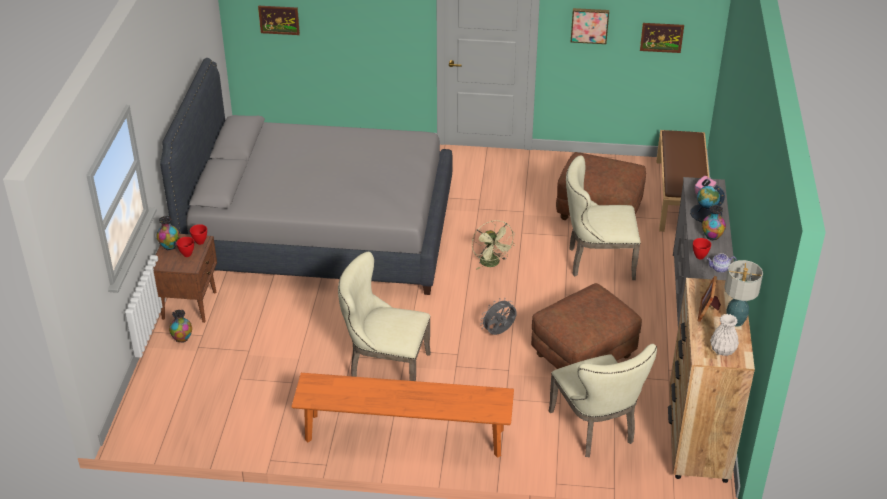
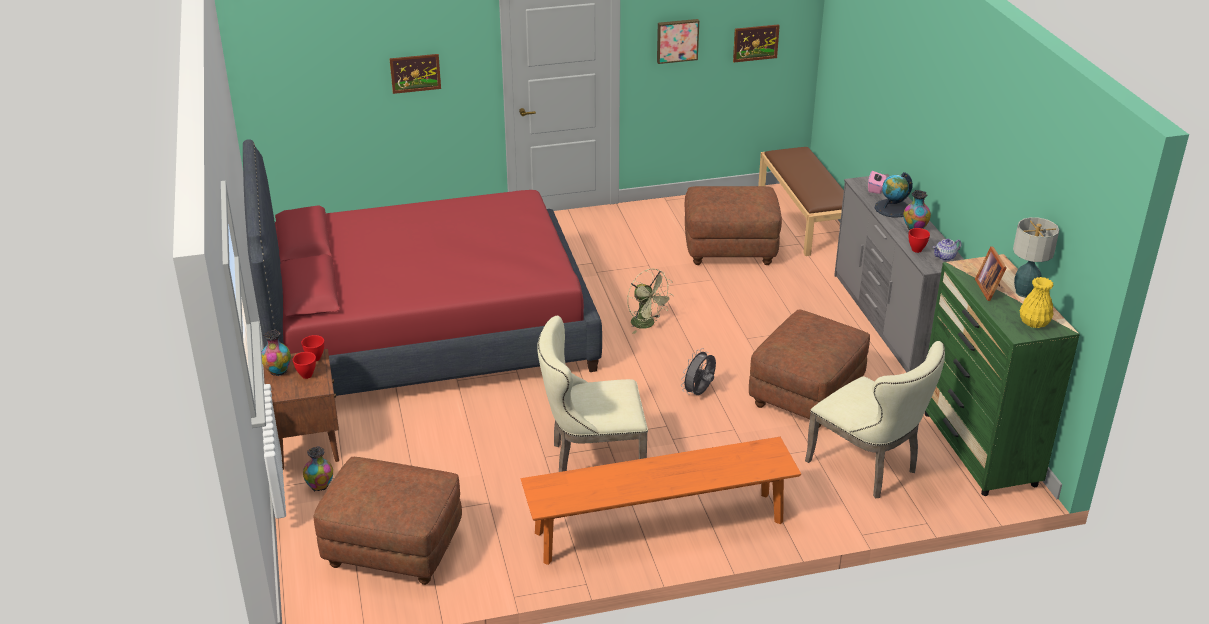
camera: 20 degrees left, 5 degrees down
(206, 400) = (392, 549): none -> brown ottoman
(279, 20) = (308, 90): picture -> picture (415, 73)
(320, 231) = (426, 332): grey bed -> red bed
(596, 262) = (759, 299): beige chair -> none
(697, 438) = (978, 449): brown dresser -> green dresser
(722, 350) = (1034, 323): white vase -> yellow vase

